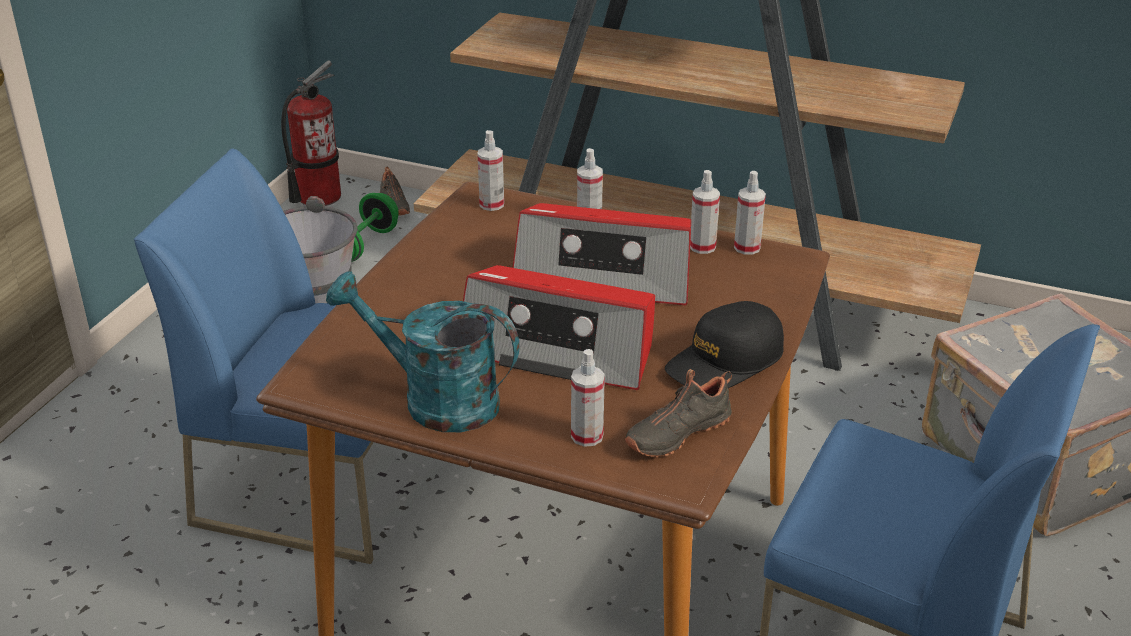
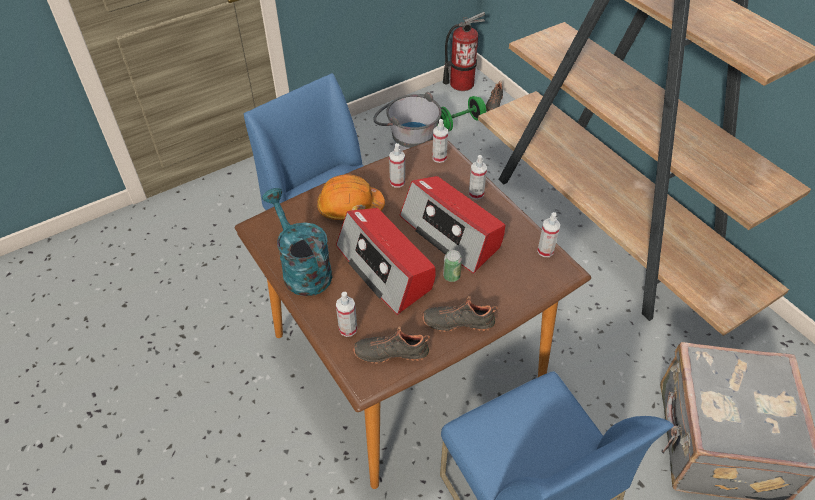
camera: 35 degrees right, 15 degrees up
(424, 304) = (350, 207): none -> orange hard hat
(660, 320) = (451, 276): none -> can
(702, 247) = (521, 238): spray bottle -> spray bottle (397, 182)
(725, 361) = (458, 321): black cap -> black shoe

